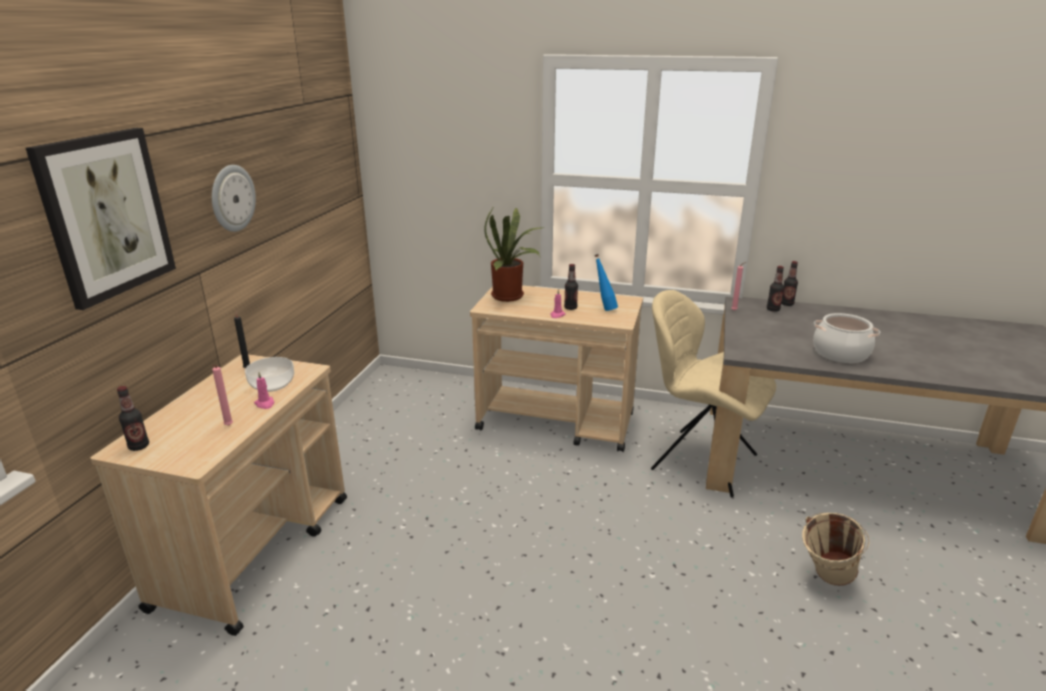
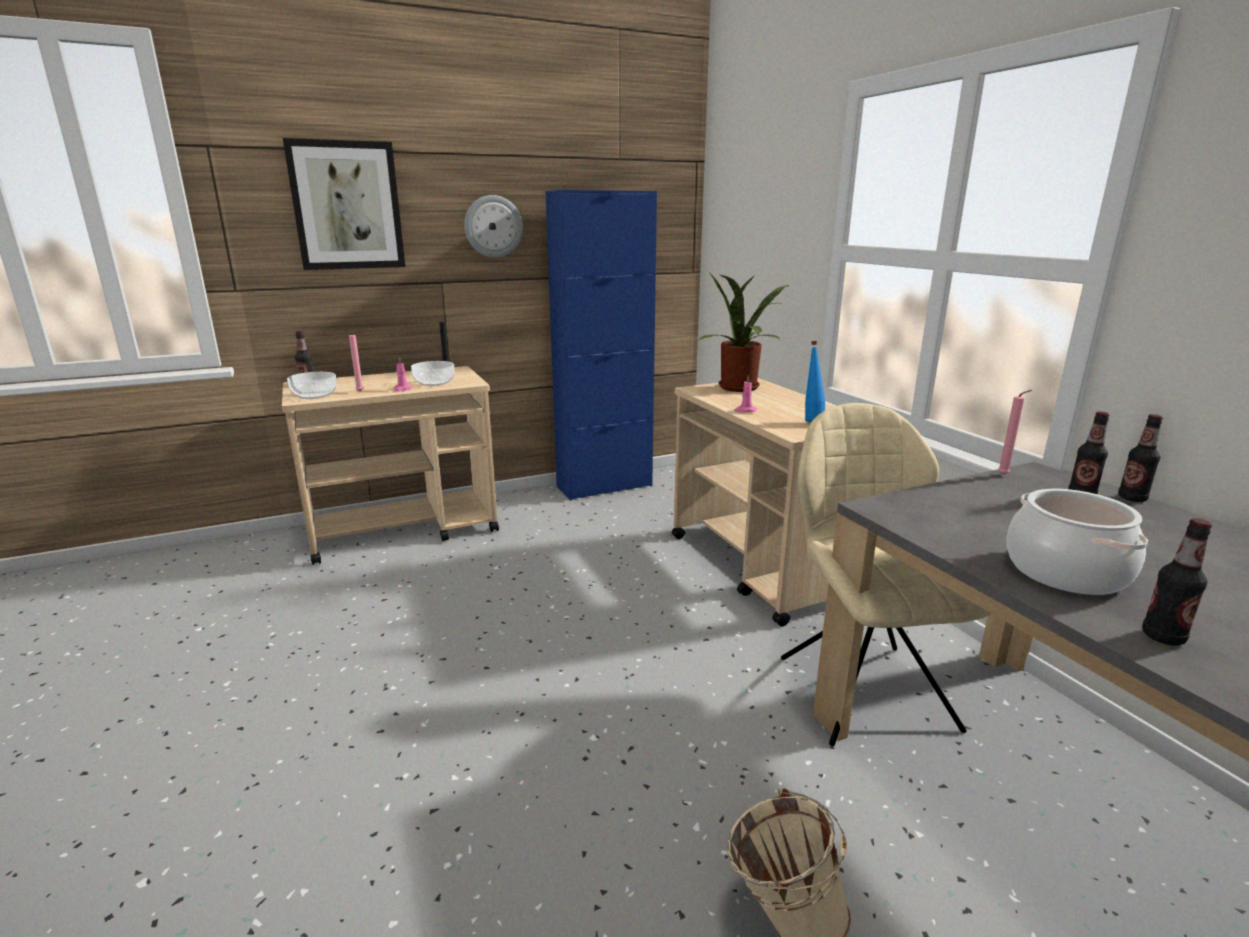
camera: 50 degrees right, 5 degrees down
(192, 452) = (314, 395): none -> bowl
(354, 417) = (604, 486): none -> blue cabinet
(570, 308) = (775, 410): bottle -> bottle (1163, 637)

